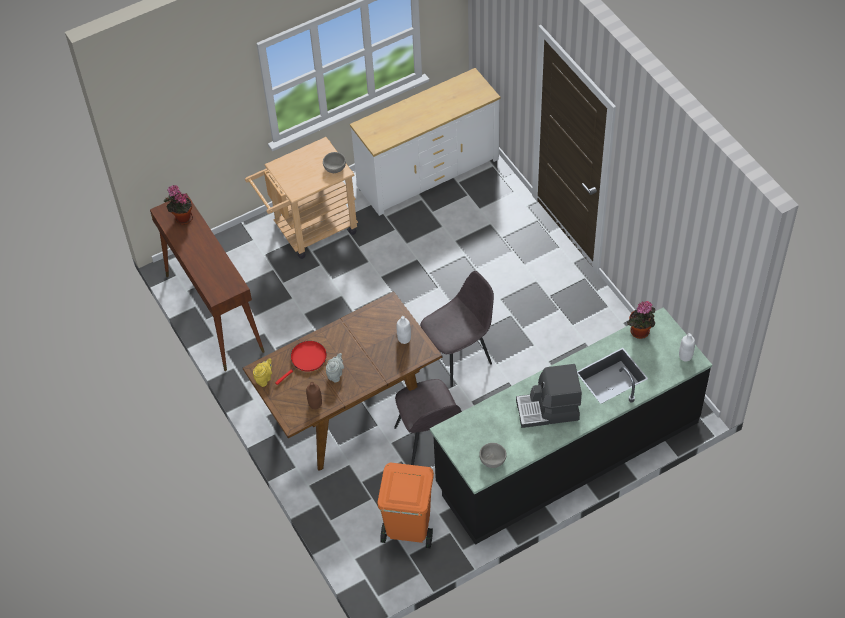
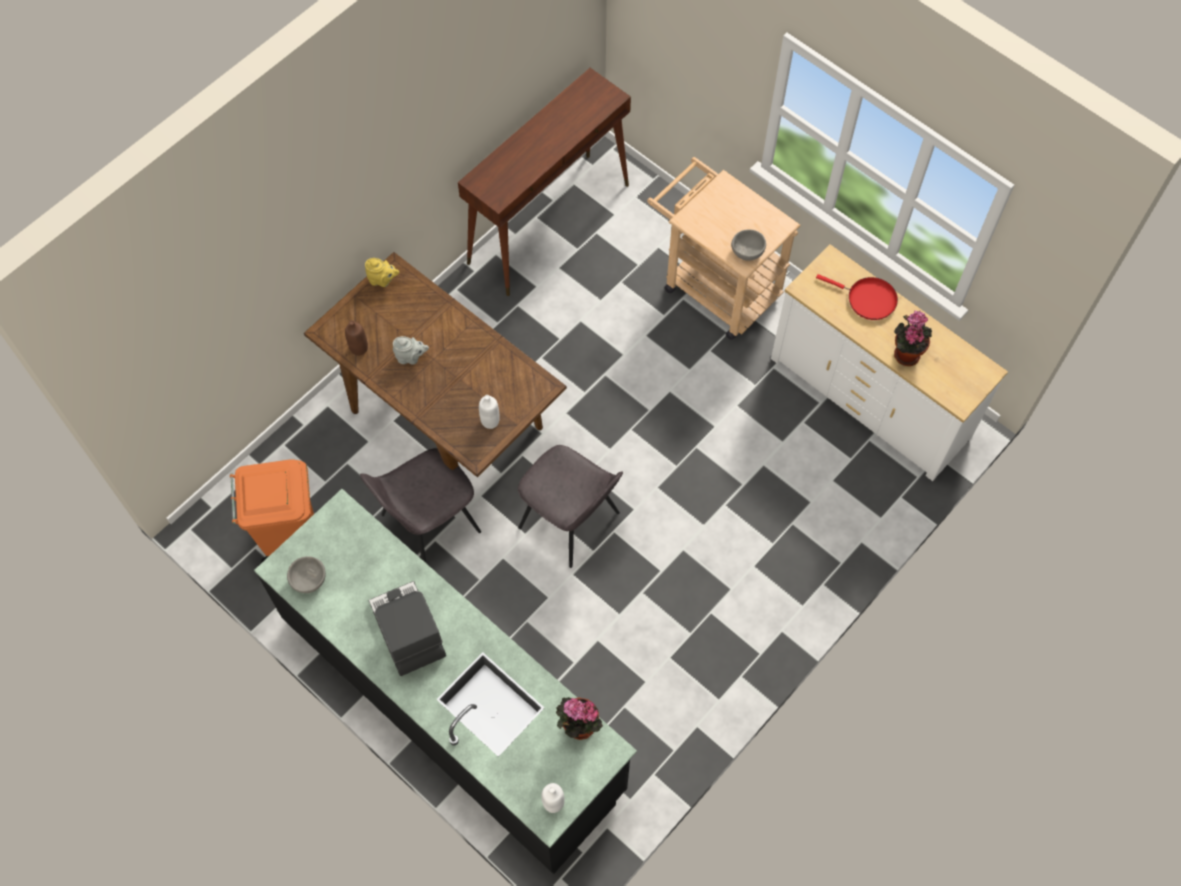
camera: 70 degrees right, 10 degrees up
(182, 218) = (587, 105): potted plant -> potted plant (906, 353)
(307, 360) = (424, 318): red frying pan -> red frying pan (868, 299)

